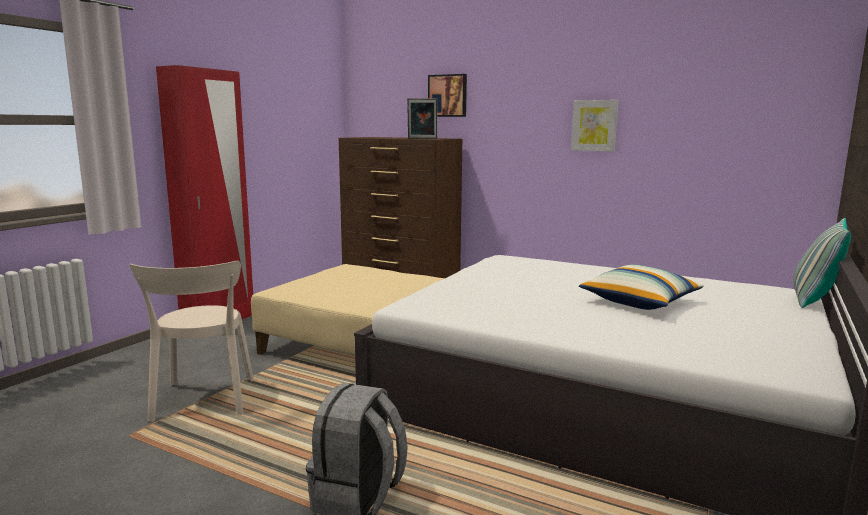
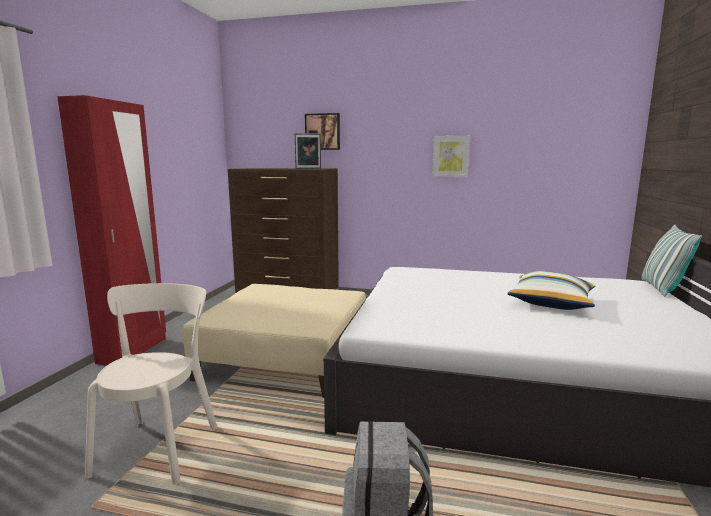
camera: 15 degrees left, 0 degrees up
(203, 402) = (159, 446): beige chair -> beige chair turned 150 degrees counterclockwise

